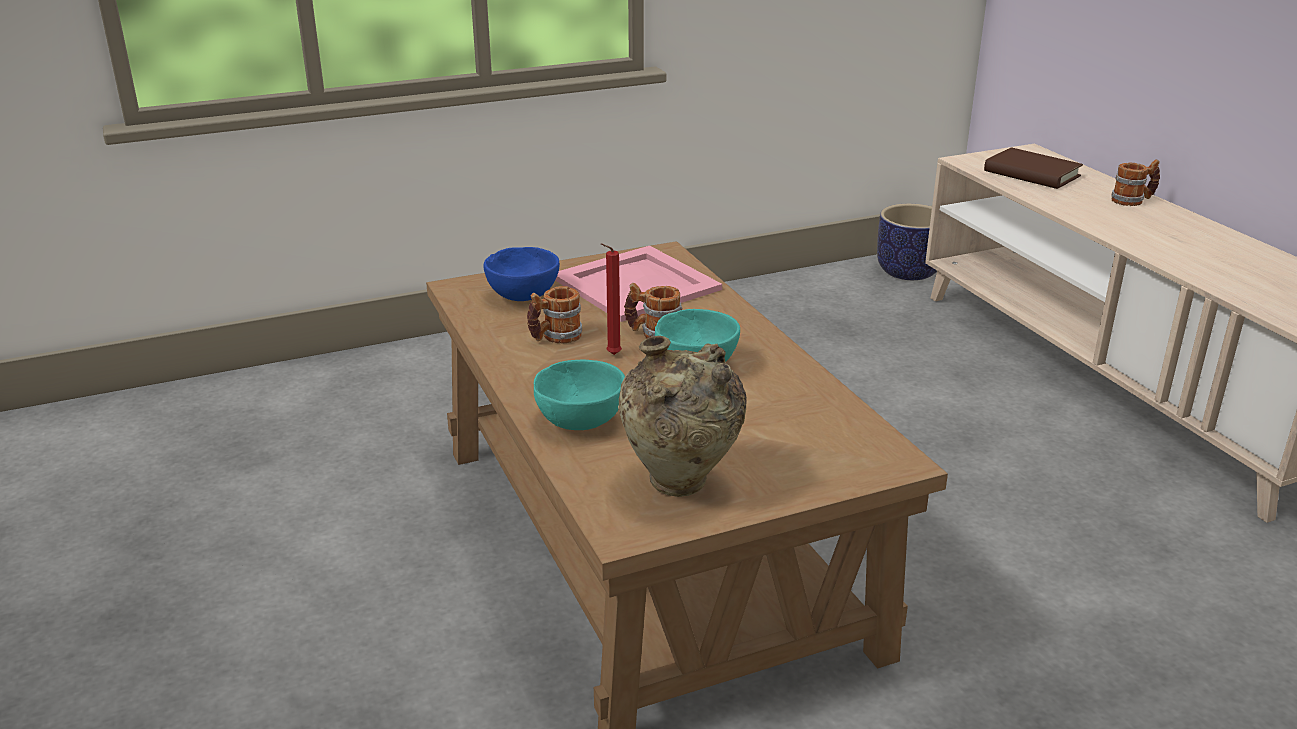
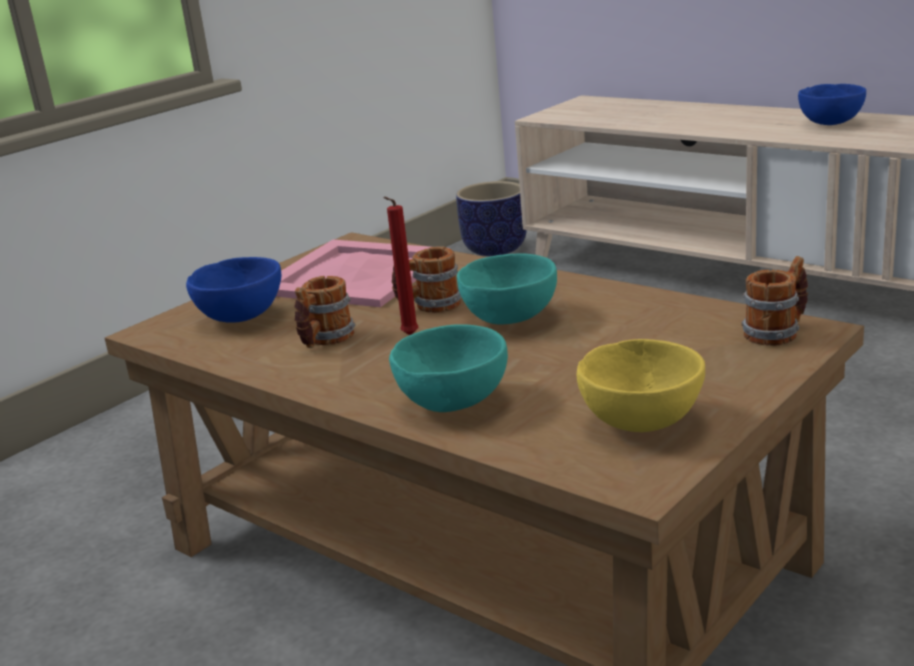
camera: 25 degrees left, 5 degrees down
(681, 487) = (641, 421): beige vase -> yellow bowl
(1031, 174) = (609, 113): brown book -> none
(1133, 200) = (714, 110): mug -> mug (778, 332)
(1223, 252) = (830, 123): none -> blue bowl

